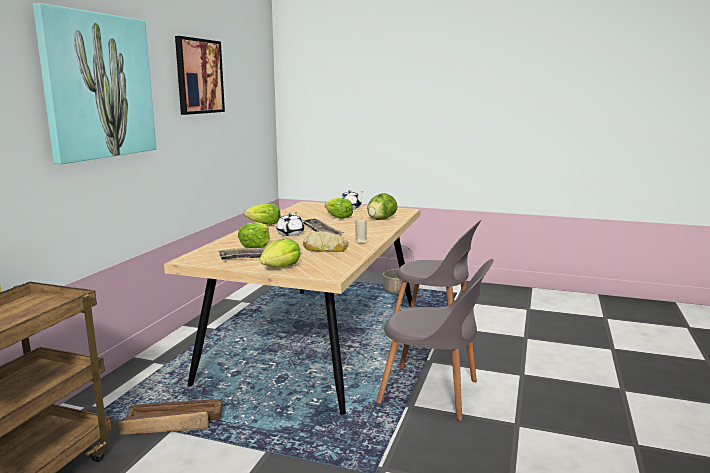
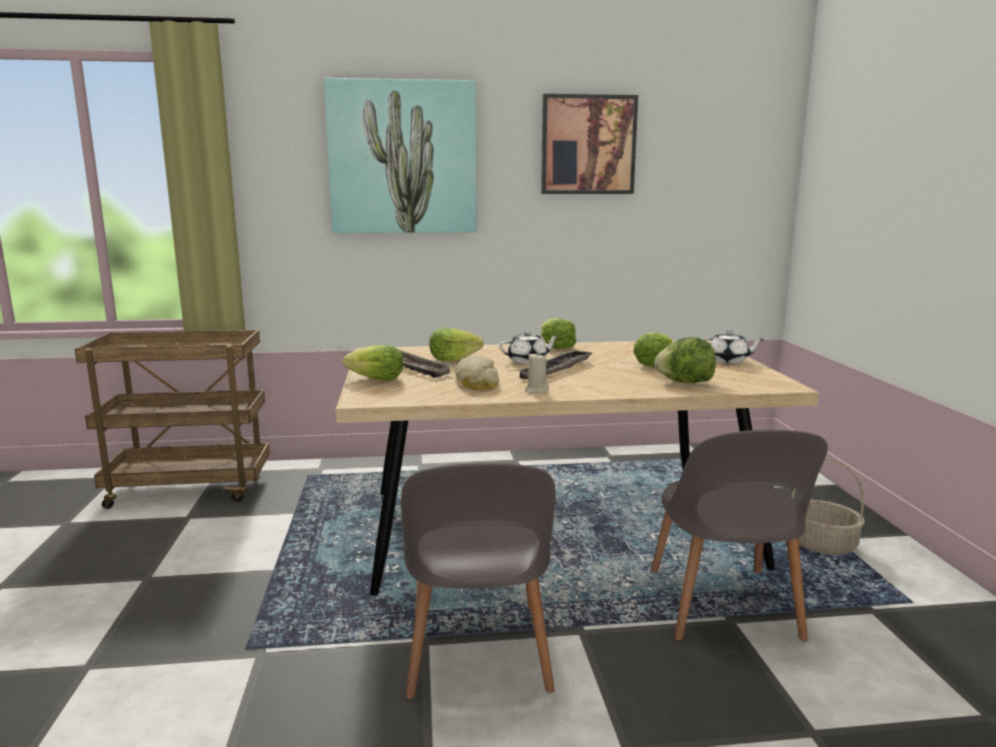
camera: 65 degrees right, 0 degrees up
(173, 424) = (306, 510): crate -> none

